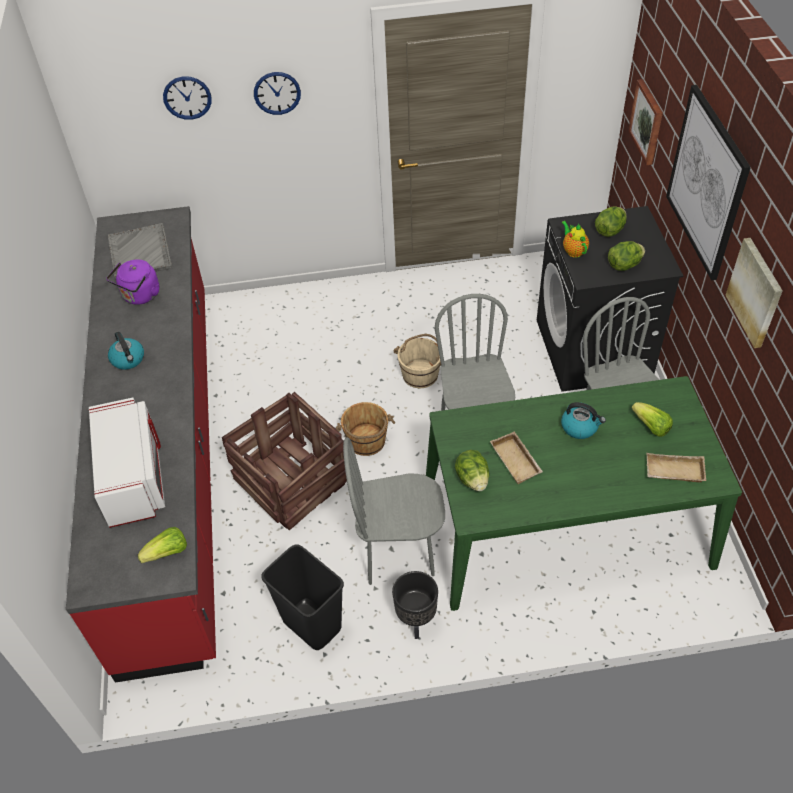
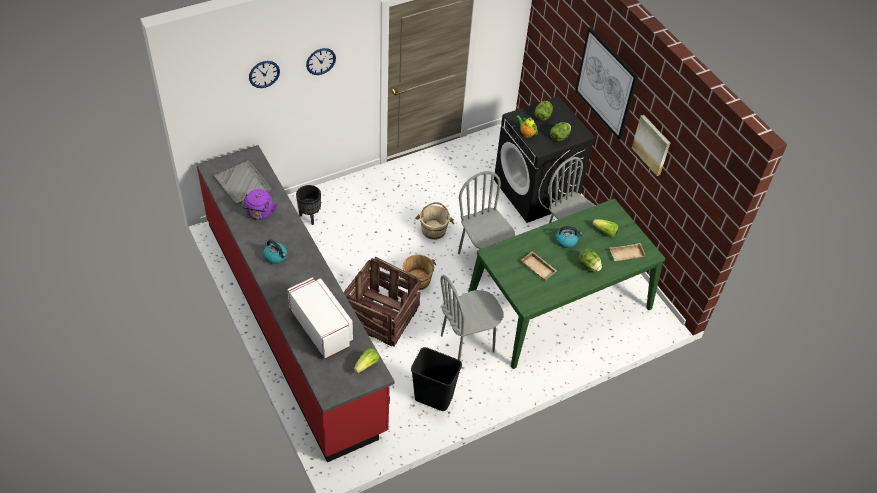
camera: 25 degrees left, 0 degrees up
(416, 621) = (495, 379): black planter -> black planter (310, 217)
(472, 479) = (518, 284): lettuce -> lettuce (589, 266)
(647, 122) = (551, 44): picture -> none

